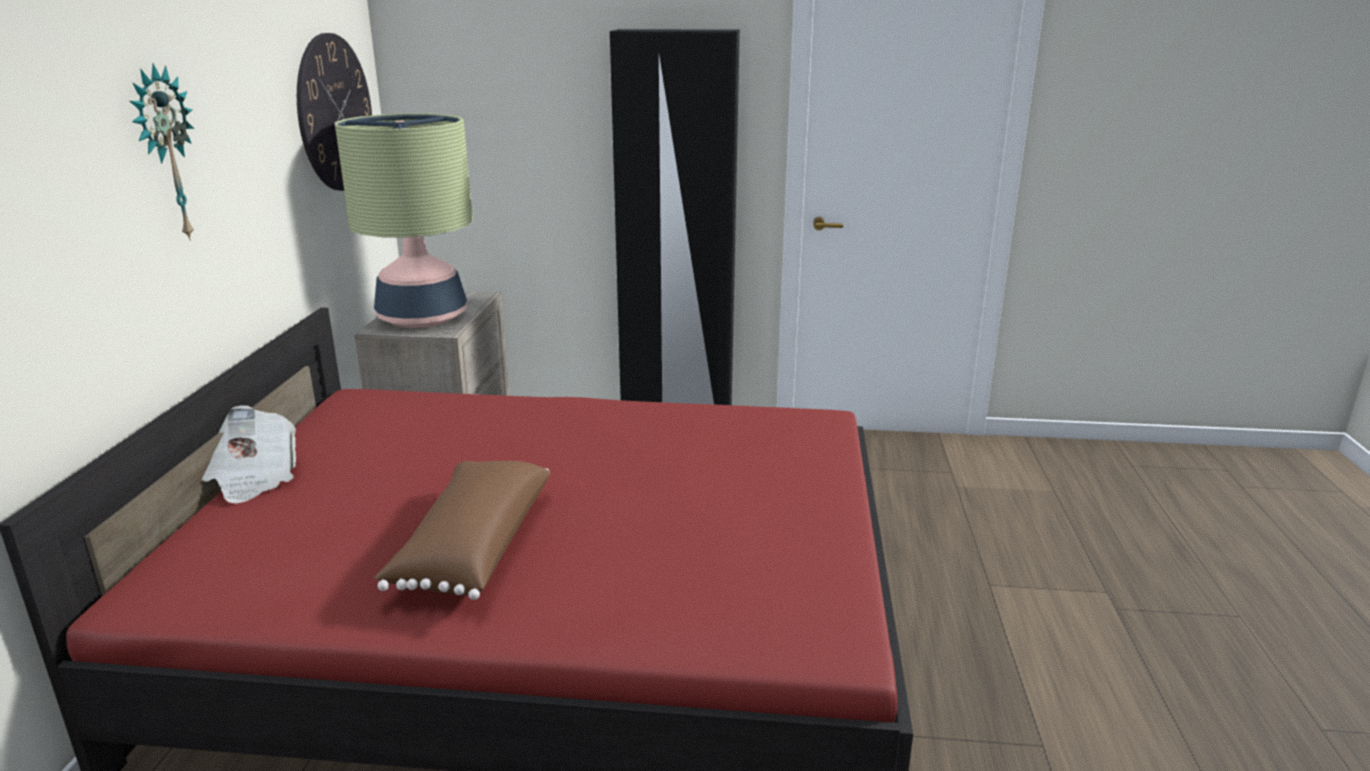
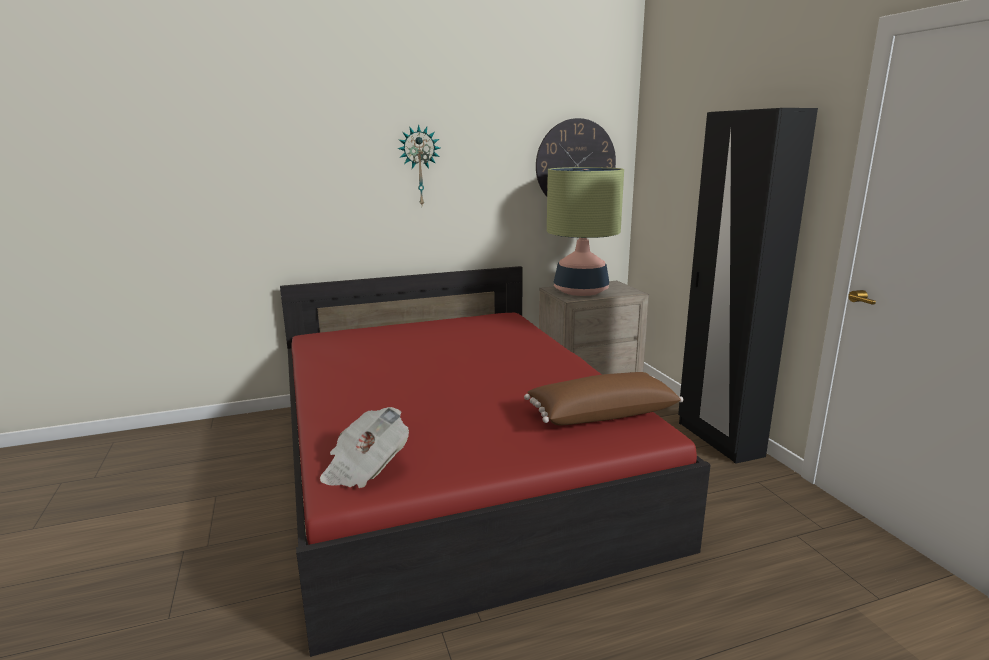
camera: 65 degrees right, 5 degrees down
(250, 478) = (411, 323): newspaper -> newspaper (365, 468)
(471, 547) = (383, 375): brown pillow -> brown pillow (601, 414)

